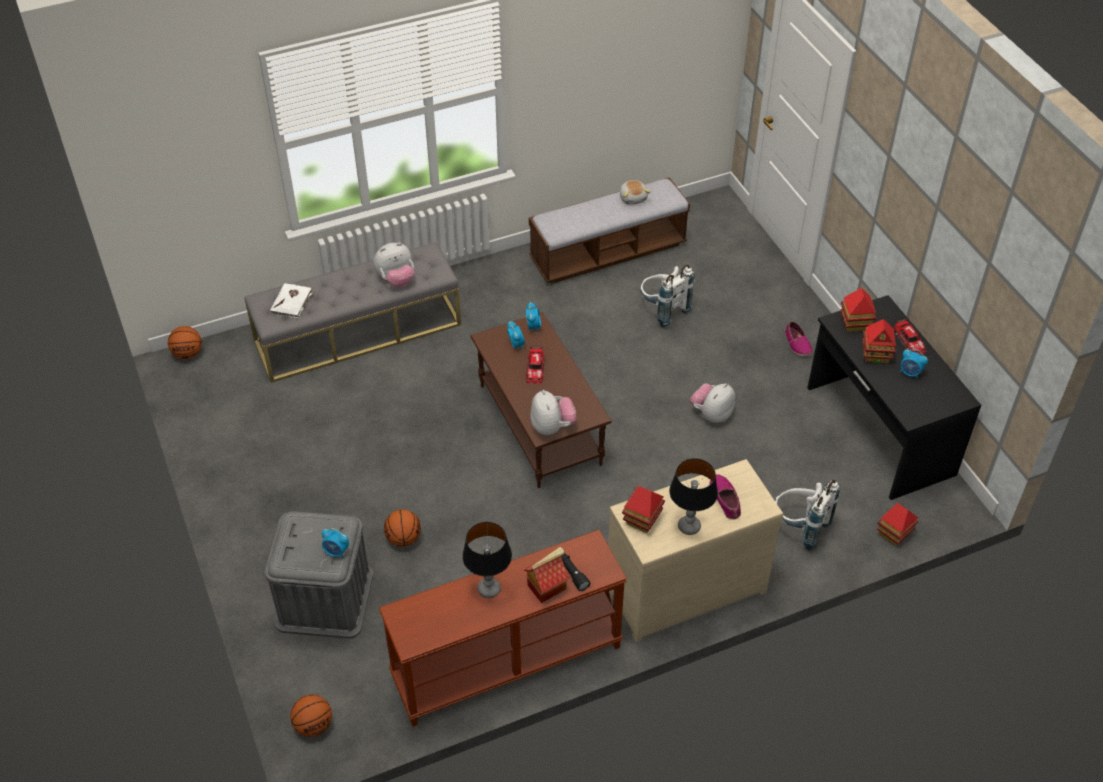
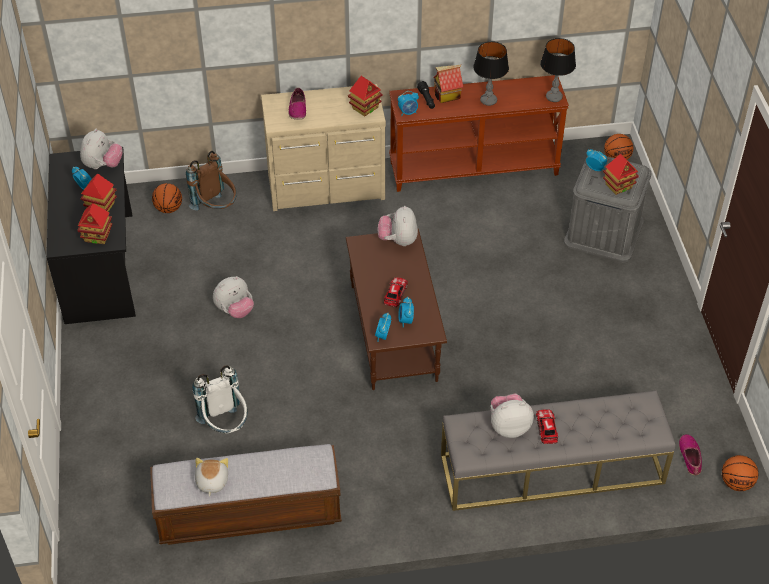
camera: 165 degrees left, 0 degrees up
(292, 302) = (623, 420): white book -> none
(403, 539) = (535, 262): basketball -> basketball (169, 208)
(589, 546) = (408, 112): none -> alarm clock
(689, 526) = (333, 98): table lamp -> table lamp (554, 97)
(797, 344) = (115, 360): shoe -> shoe (690, 457)
(799, 528) = (216, 209): white backpack -> brown backpack
(894, 534) = (147, 191): toy house -> toy house (618, 186)
(909, 341) = (63, 212): toy car -> toy car (546, 428)
(911, 402) = (103, 165): none -> plush toy

